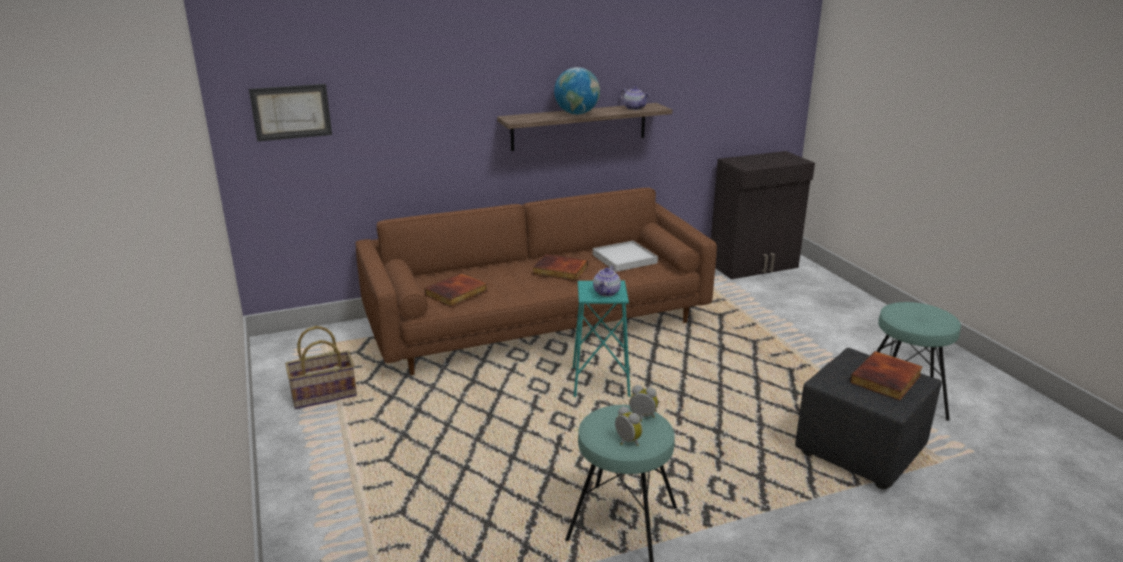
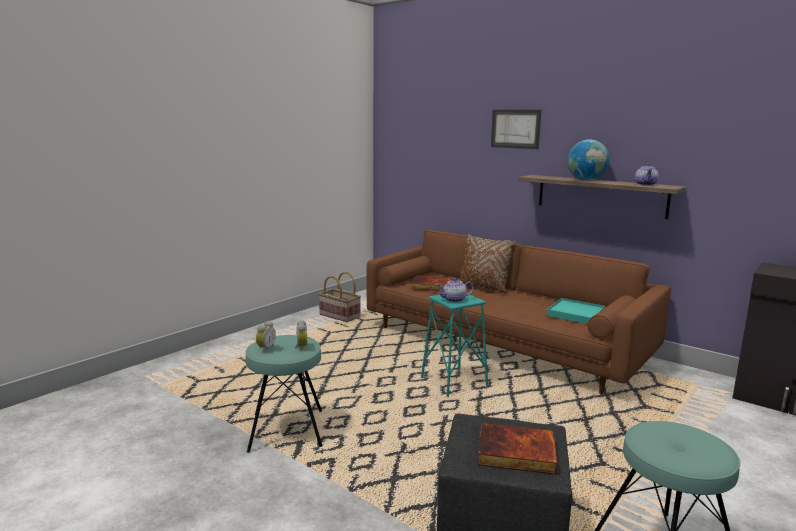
camera: 60 degrees right, 10 degrees down
(291, 112) = (409, 152): picture -> picture (515, 129)
(497, 270) = (483, 288): none -> brown pillow
(559, 271) = (513, 301): book -> none
(624, 259) = (576, 314): white tray -> turquoise tray

